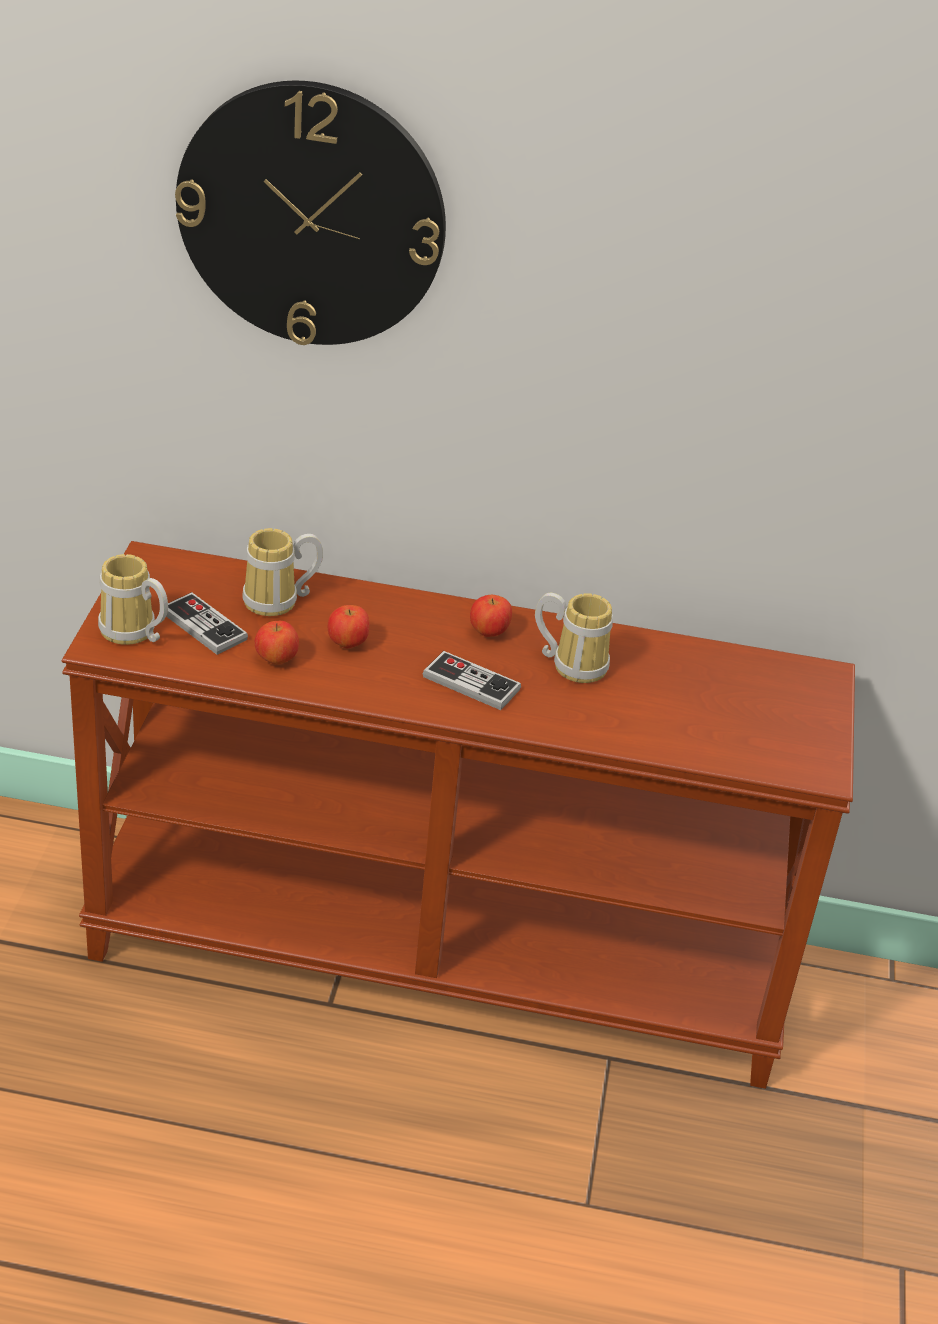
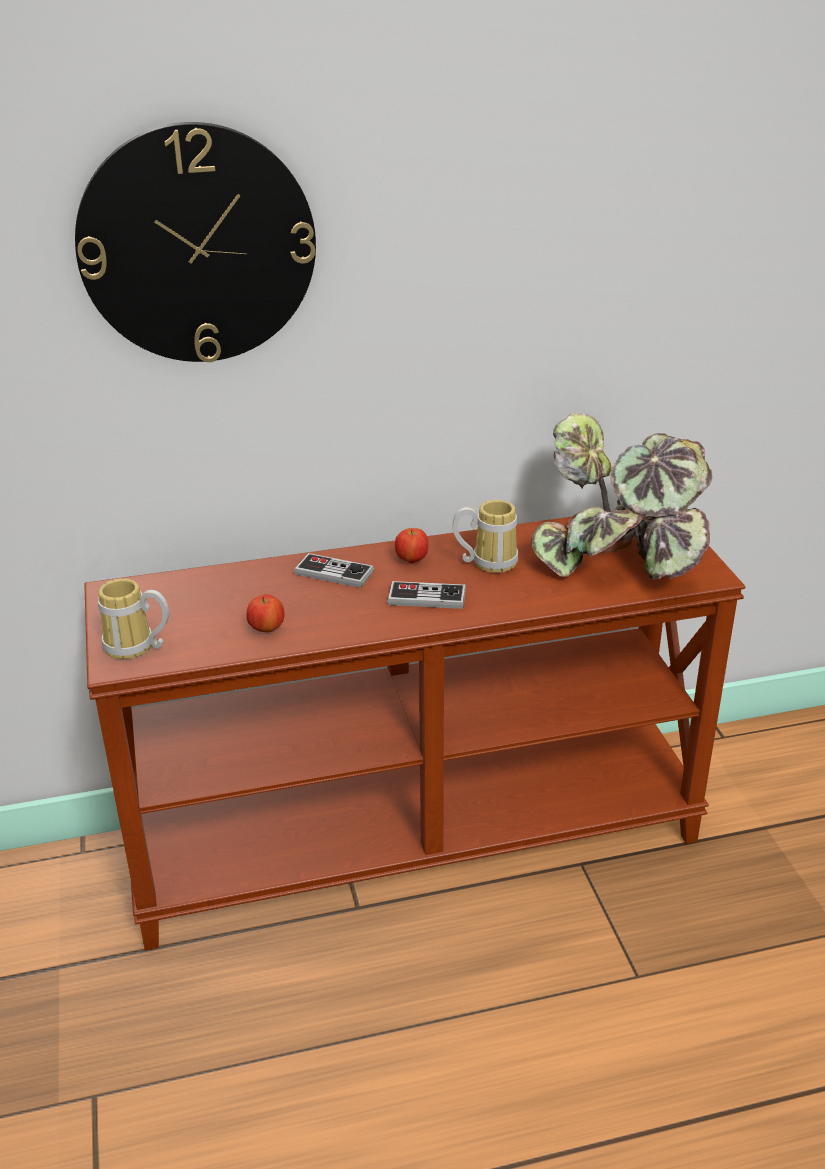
camera: 20 degrees left, 5 degrees down
(204, 626) = (190, 624): game controller -> game controller (334, 573)
(278, 603) = (237, 589): mug -> none
(348, 643) = (313, 600): apple -> none
(729, 715) = (621, 560): none -> potted plant

